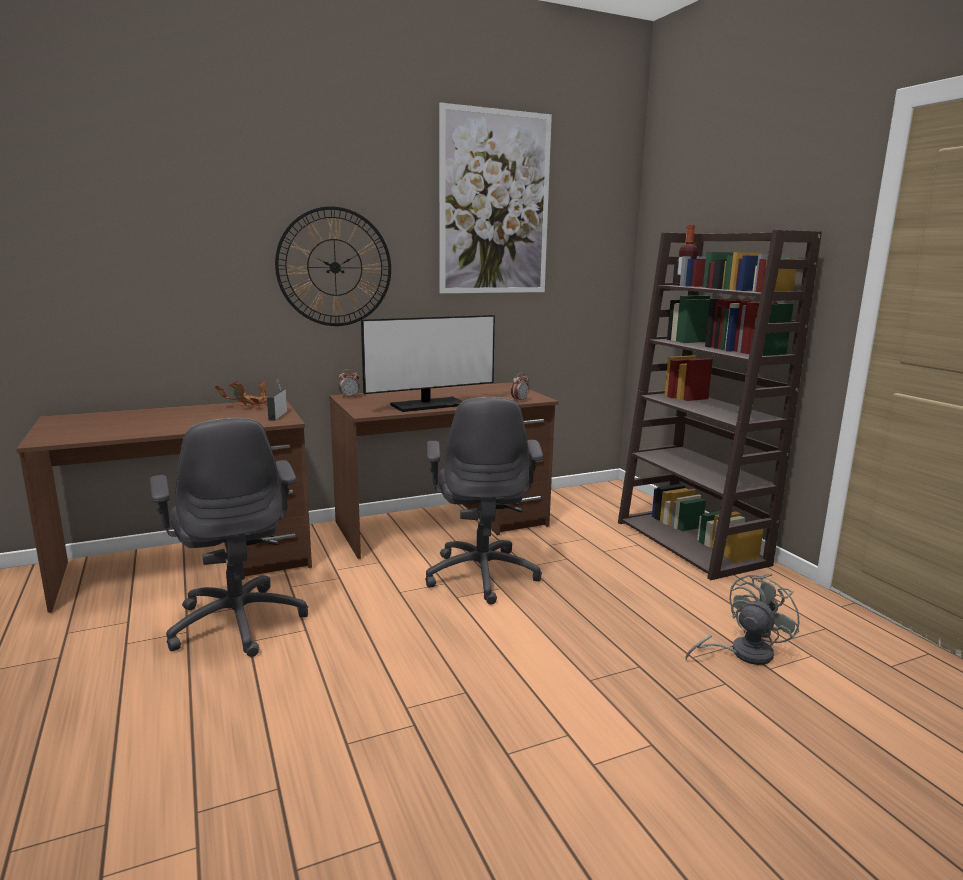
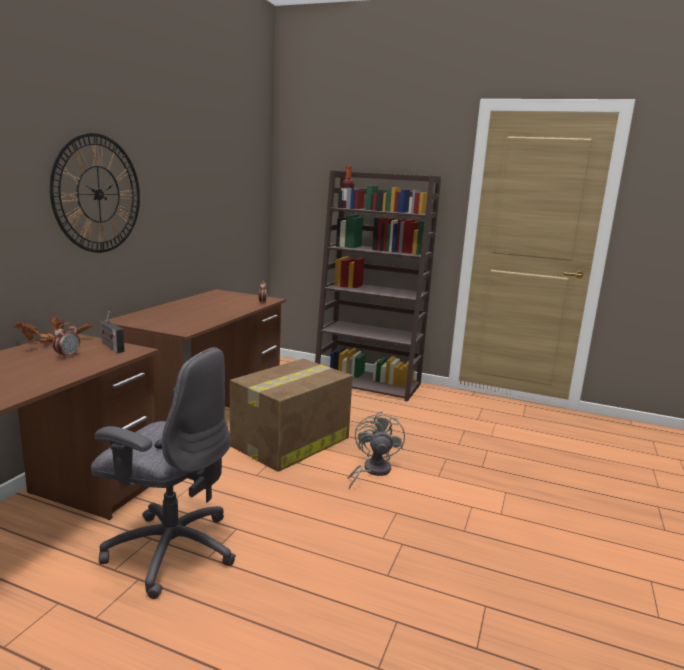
camera: 45 degrees left, 0 degrees up
(349, 397) = (126, 320): alarm clock -> alarm clock (68, 356)
(428, 405) = (211, 316): monitor -> none
(482, 574) = (289, 442): grey office chair -> cardboard box
(494, 204) = (201, 138): picture -> none
(742, 653) = (472, 433): grey fan -> grey fan (372, 471)

